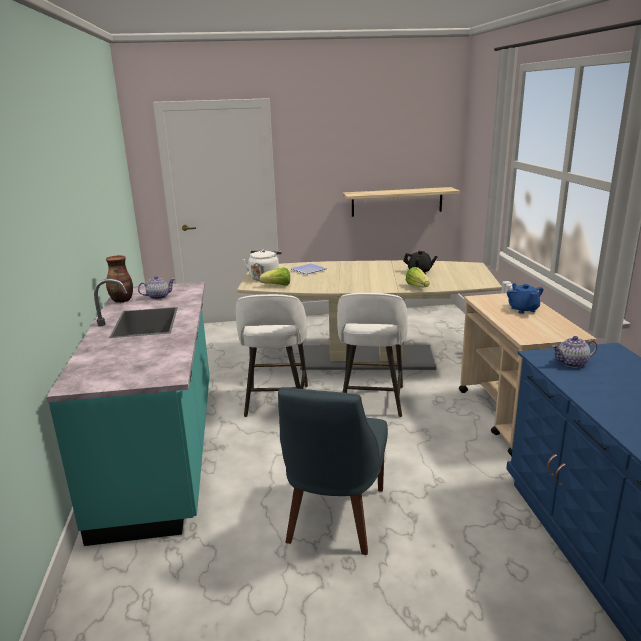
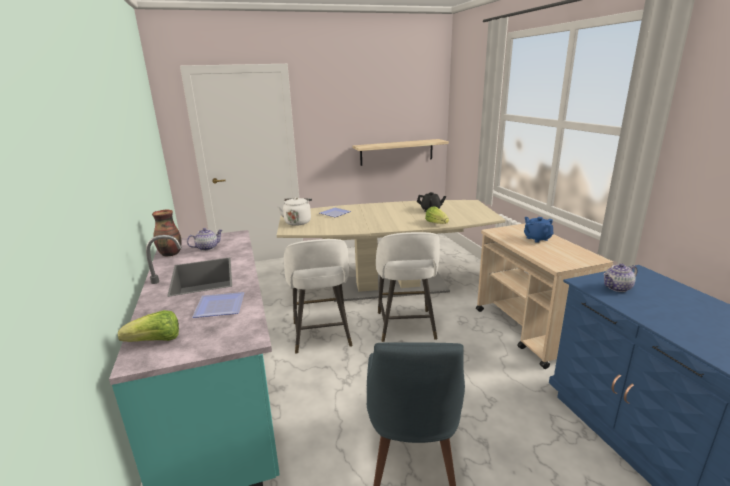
camera: 10 degrees left, 0 degrees up
(151, 350) = (218, 308): none -> plate
(277, 285) = (312, 229): lettuce -> lettuce (156, 341)

